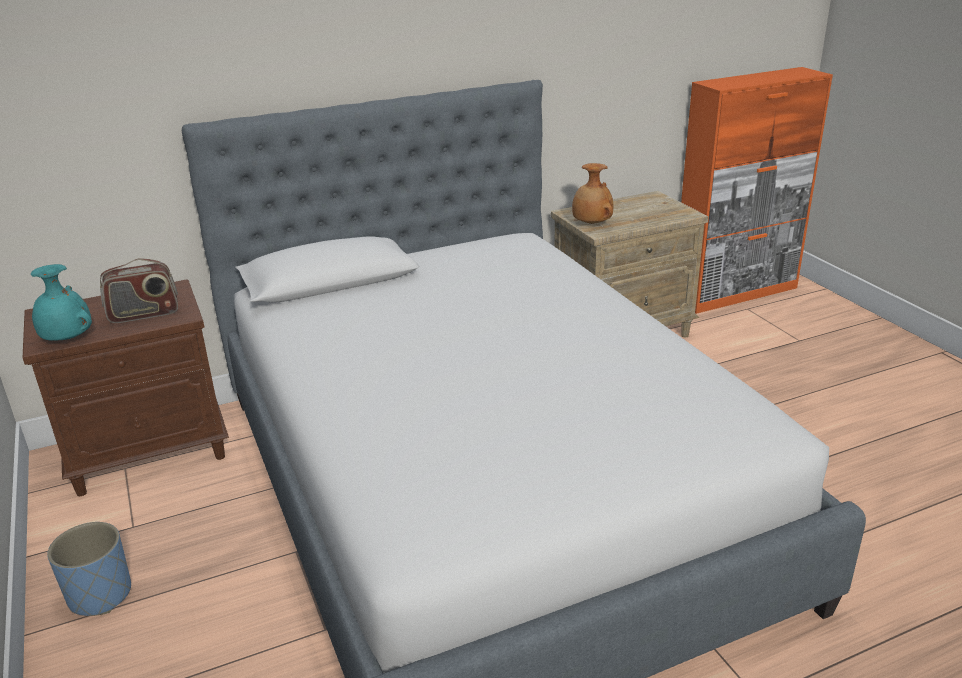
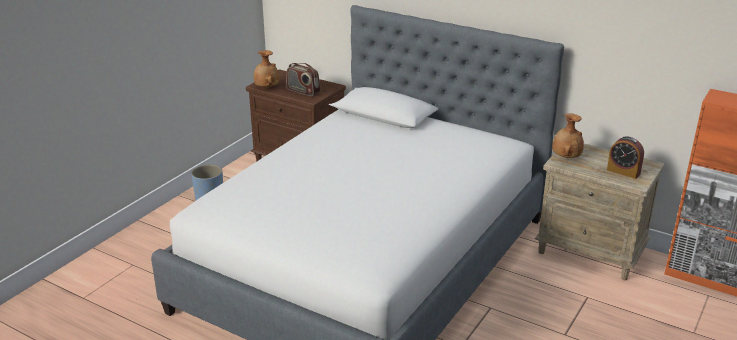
camera: 55 degrees right, 0 degrees up
(67, 339) = (266, 87): turquoise vase -> brown vase
(656, 211) = (623, 172): none -> alarm clock

